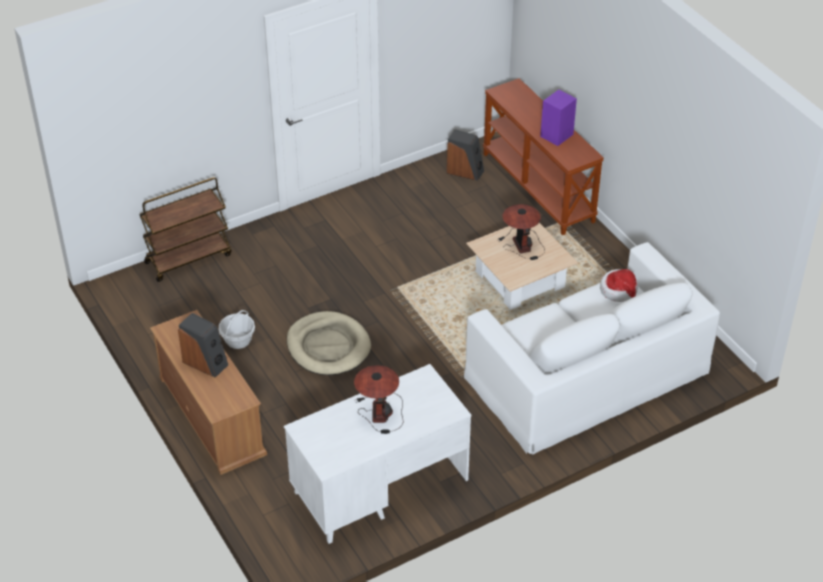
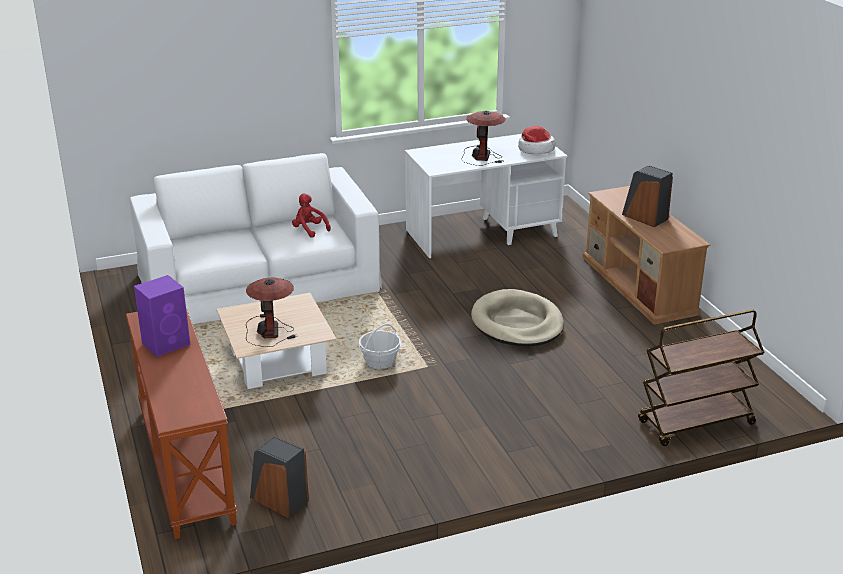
camera: 170 degrees left, 15 degrees down
(238, 340) = (618, 337): basket -> basket (380, 361)
(538, 339) = (309, 230): none -> red plush toy
(619, 291) = (200, 253): hat -> hat (535, 149)

